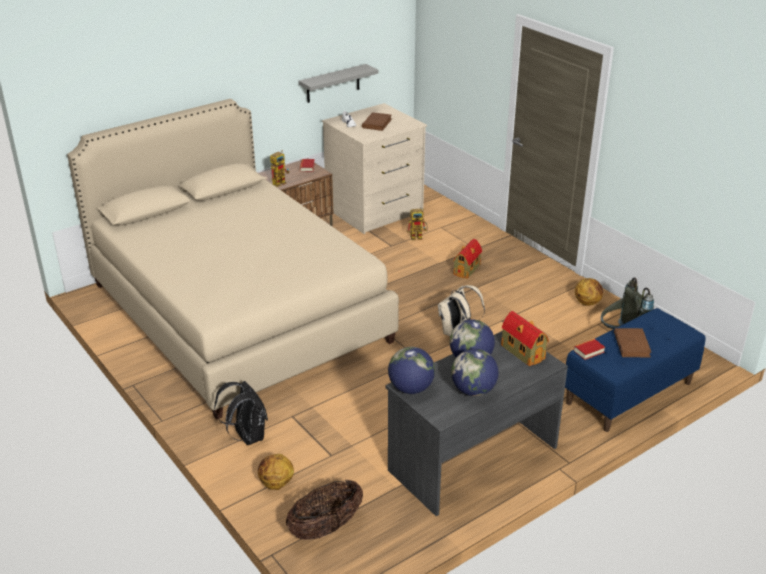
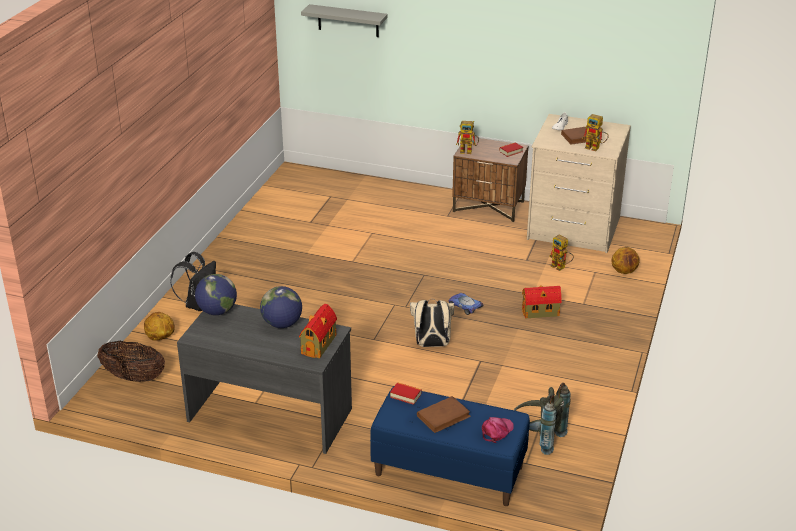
camera: 55 degrees right, 0 degrees up
(238, 312) = (339, 235): beige bed -> none
(333, 83) = (570, 82): grey shelf -> grey shelf (348, 21)
(401, 125) = (595, 148): none -> toy robot
(421, 297) = (465, 306): none -> toy car
(473, 390) = (241, 339): globe -> none
(587, 302) = (573, 399): basketball -> basketball (624, 271)
(669, 329) = (496, 431): none -> pink cap

